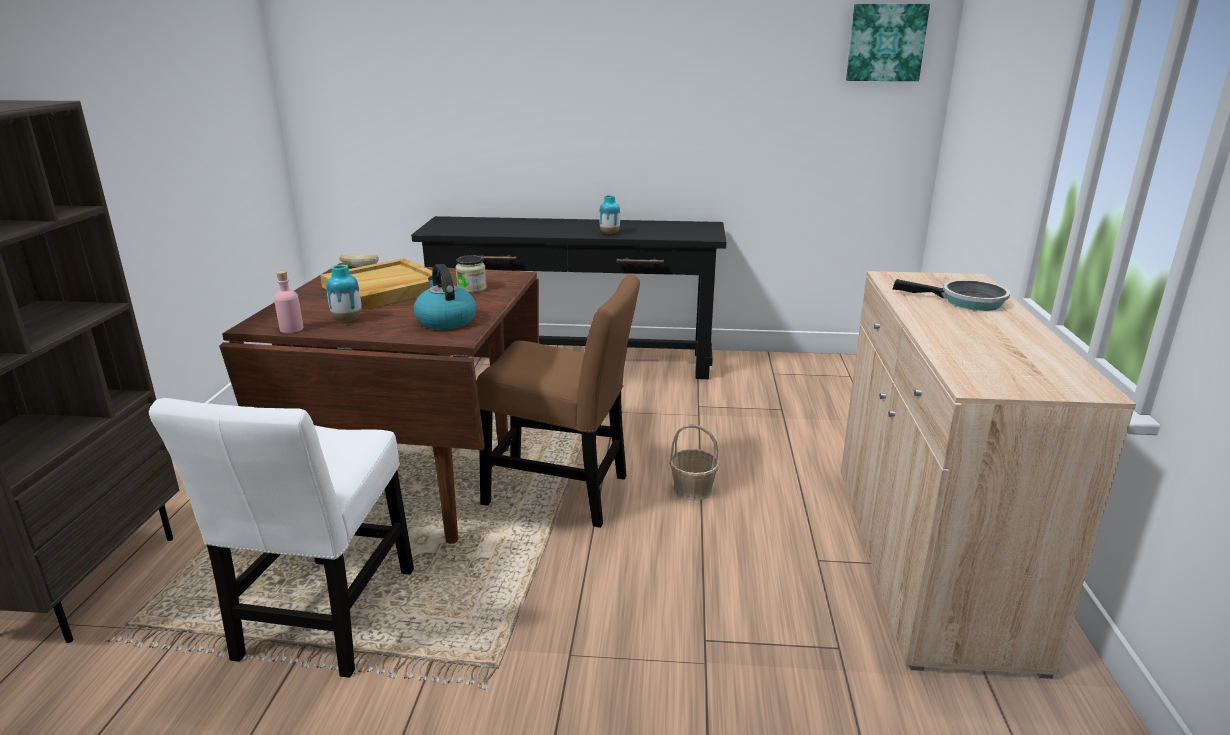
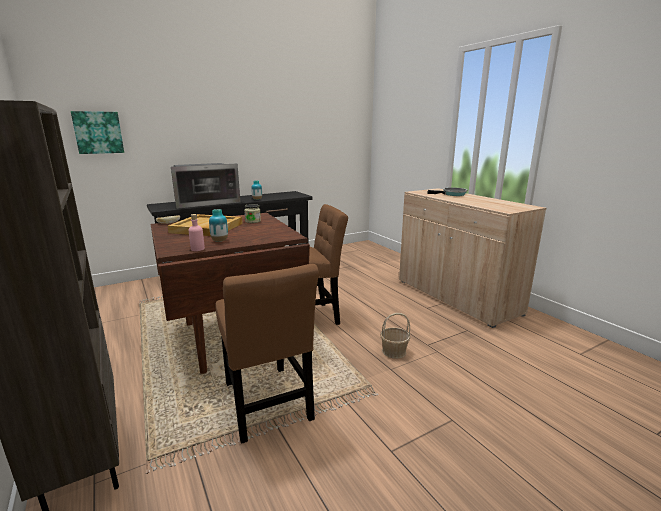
camera: 35 degrees left, 5 degrees down
(325, 620) = (267, 405): white chair -> brown chair
(445, 321) = (271, 232): kettle -> none
(517, 227) = (206, 202): none -> microwave
(692, 489) = (355, 300): basket -> basket (394, 351)
(886, 42) = (350, 110): picture -> picture (98, 132)

